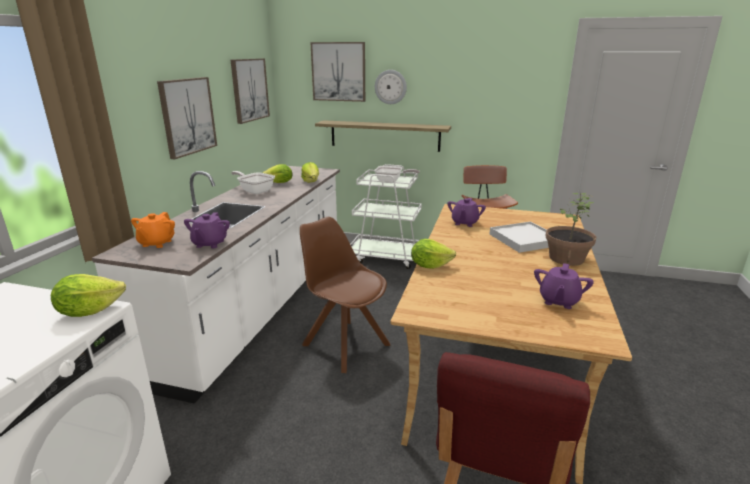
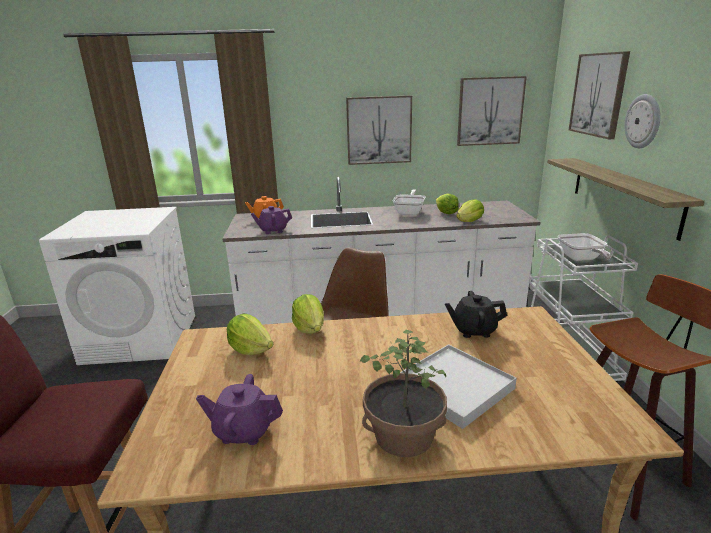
camera: 70 degrees right, 0 degrees up
(89, 311) = (138, 229): lettuce -> lettuce (250, 349)
(464, 223) = (473, 330): purple teapot -> black teapot

